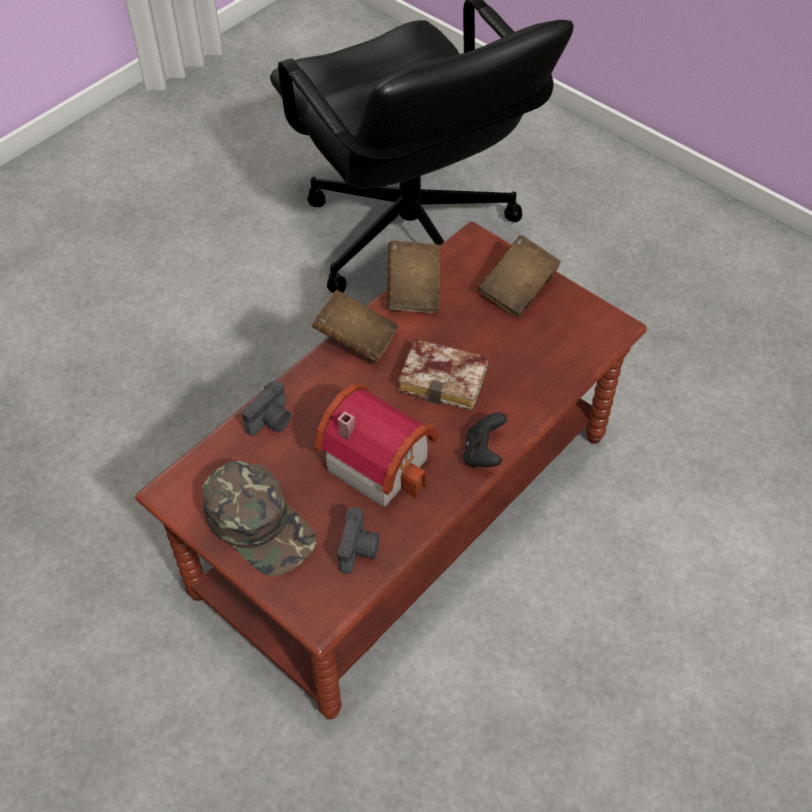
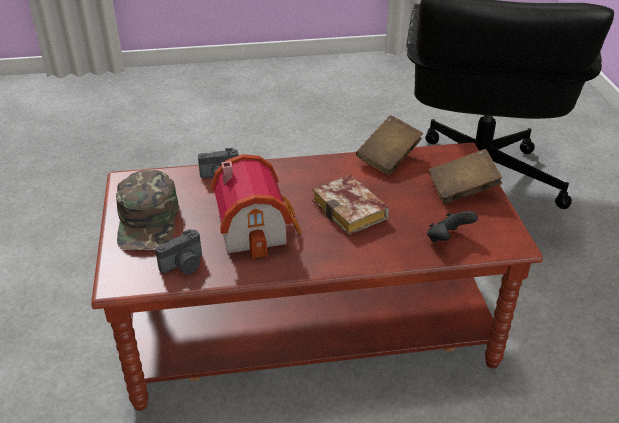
camera: 40 degrees right, 15 degrees down
(356, 340) = (320, 164): brown book -> none
(483, 453) = (327, 261): black game controller -> black game controller (447, 239)

